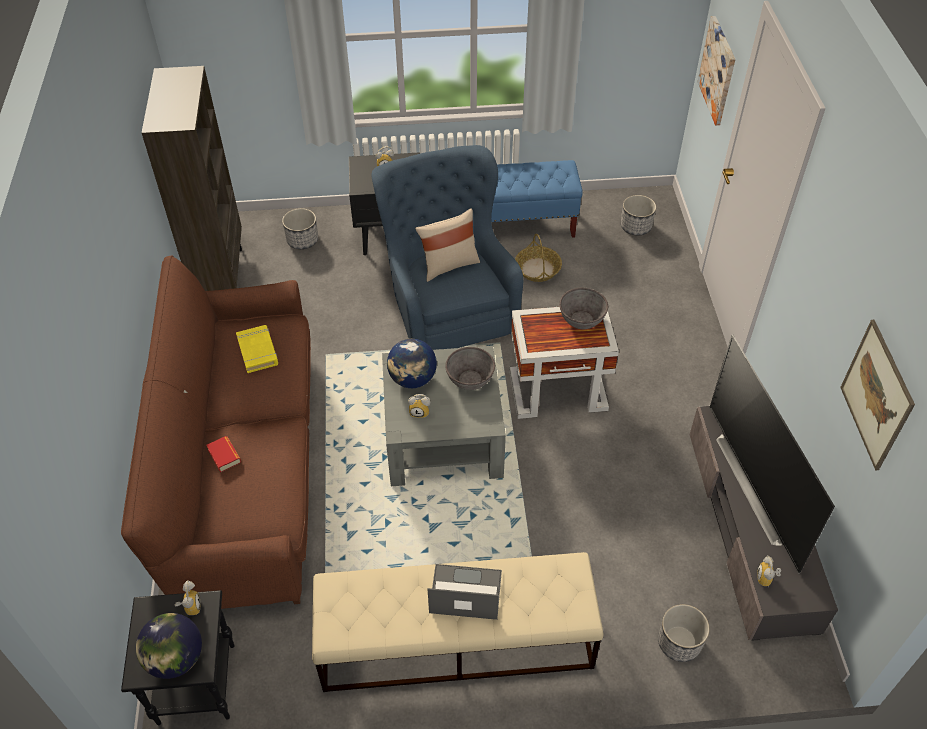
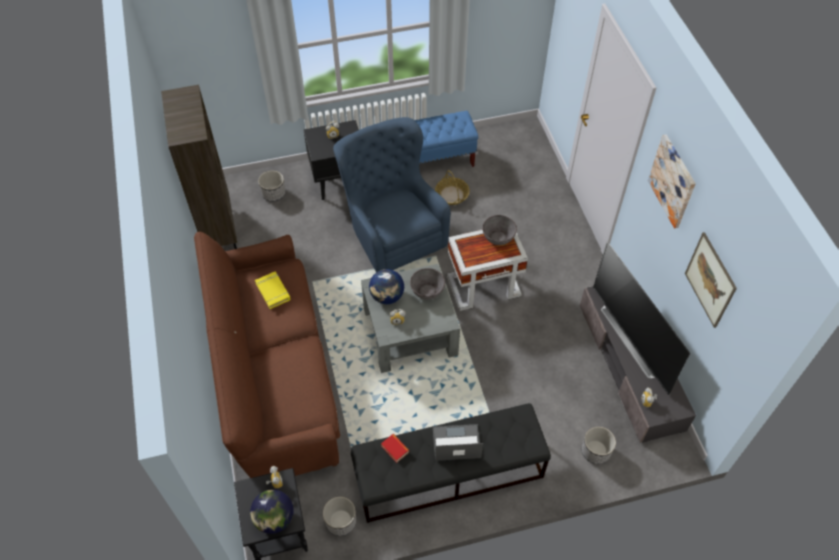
camera: 10 degrees left, 5 degrees up
(224, 456) = (269, 372): book -> book (395, 449)
(449, 265) = (394, 206): beige pillow -> none
(455, 641) = (448, 474): beige bench -> black bench
(636, 227) = (516, 152): planter -> planter (341, 521)
(718, 70) = (569, 42): picture -> picture (673, 181)

